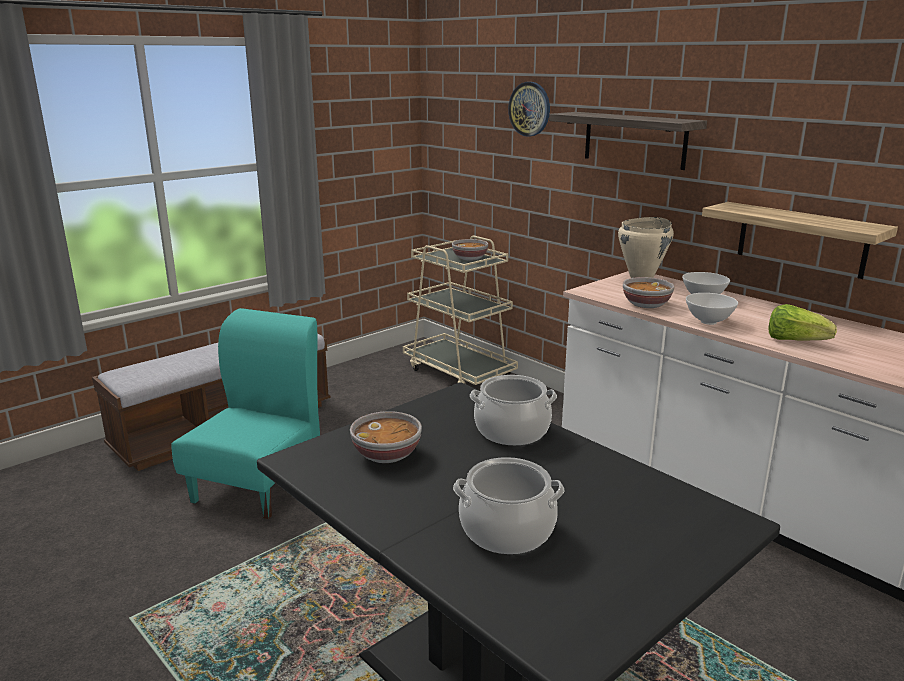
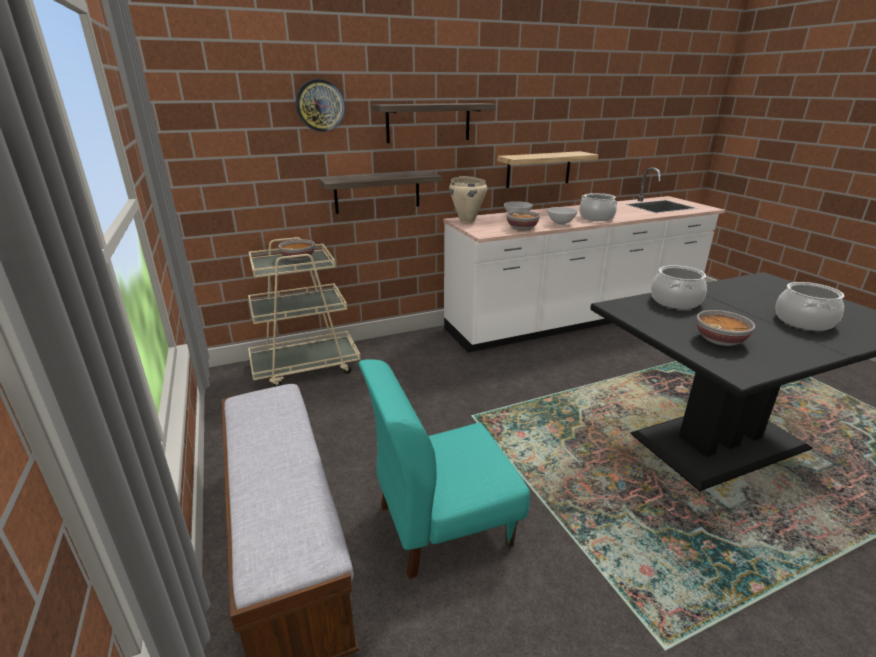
camera: 70 degrees left, 5 degrees up
(259, 484) = (442, 524): turquoise chair -> turquoise chair turned 60 degrees counterclockwise
(570, 214) = (377, 192): none -> shelf
(794, 341) = (596, 218): lettuce -> cooking pot

